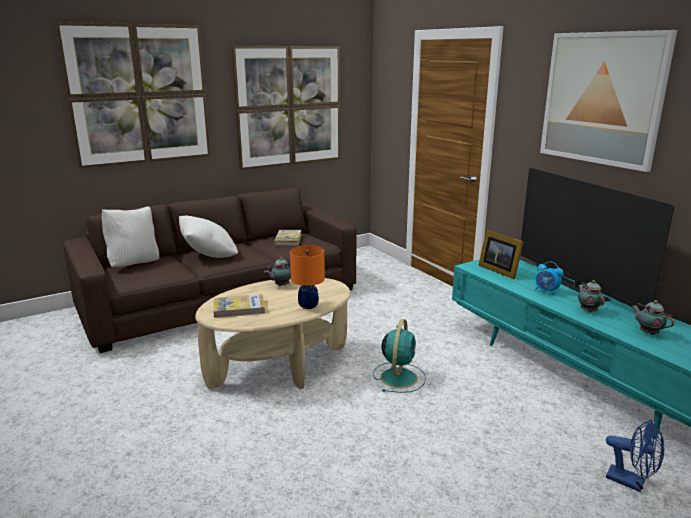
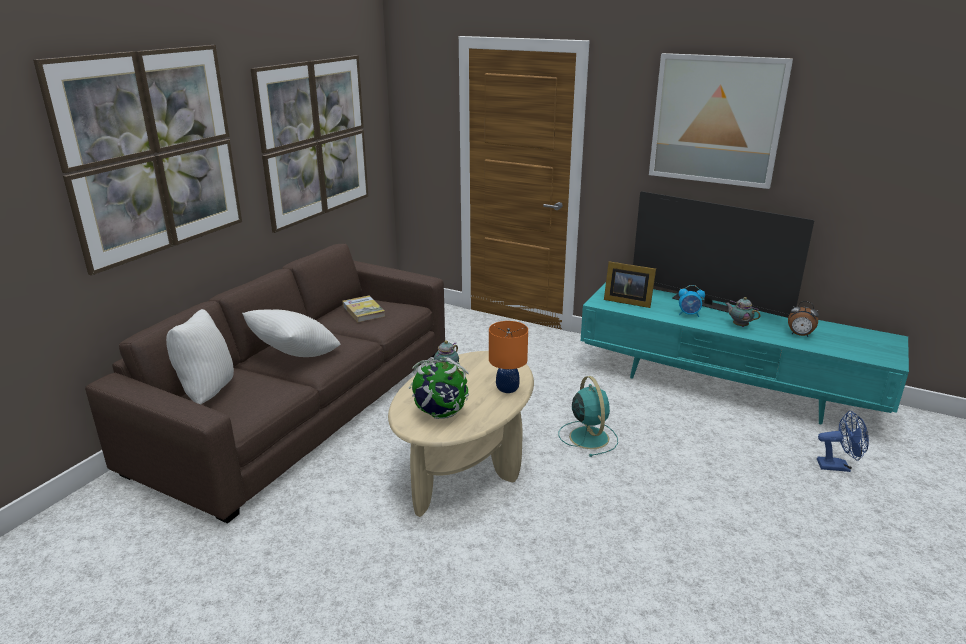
camera: 30 degrees left, 5 degrees up
(239, 308) = (440, 413): book -> globe
(647, 333) = (799, 335): teapot -> alarm clock

